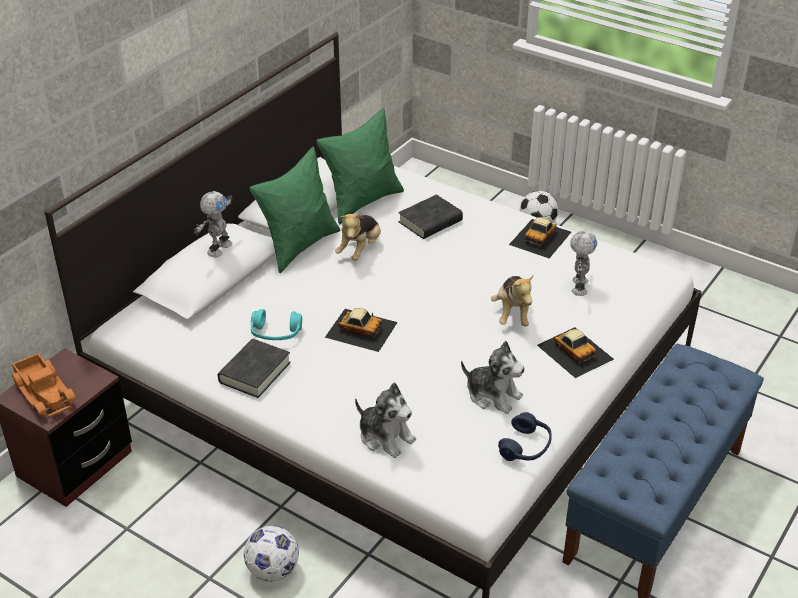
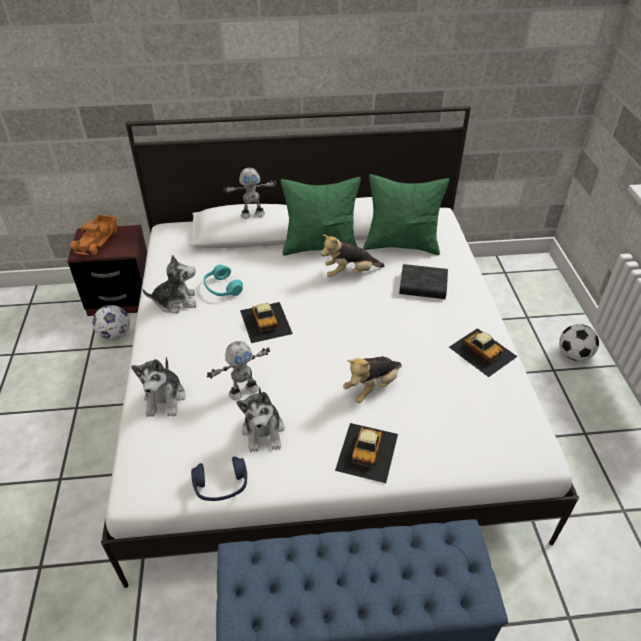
camera: 50 degrees right, 5 degrees up
(254, 372) = (175, 301): black book -> plush toy
(273, 571) = (102, 433): football -> football (115, 335)
(540, 238) = (482, 351): toy car -> toy car turned 120 degrees counterclockwise
(578, 286) = (451, 407): toy robot -> toy robot (243, 390)

